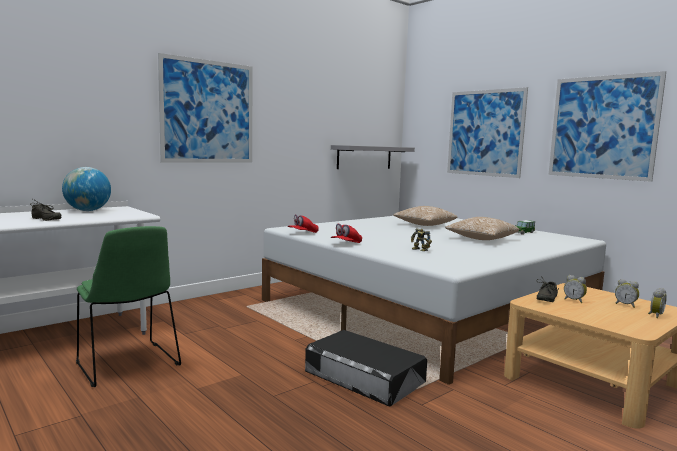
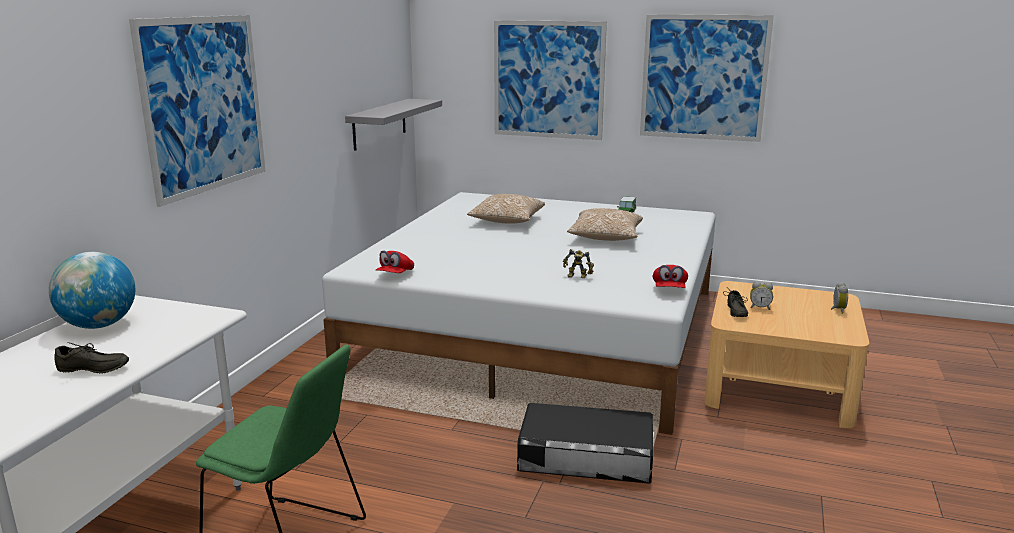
camera: 30 degrees left, 10 degrees up
(346, 244) = (483, 285): red cap -> red cap (669, 290)
(625, 305) = (803, 302): alarm clock -> none

